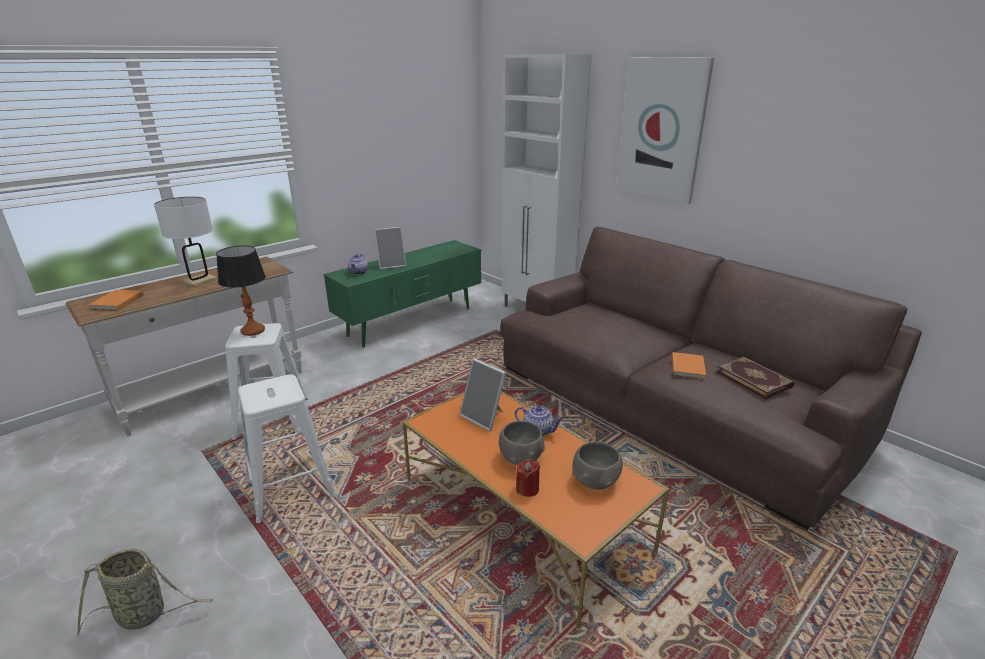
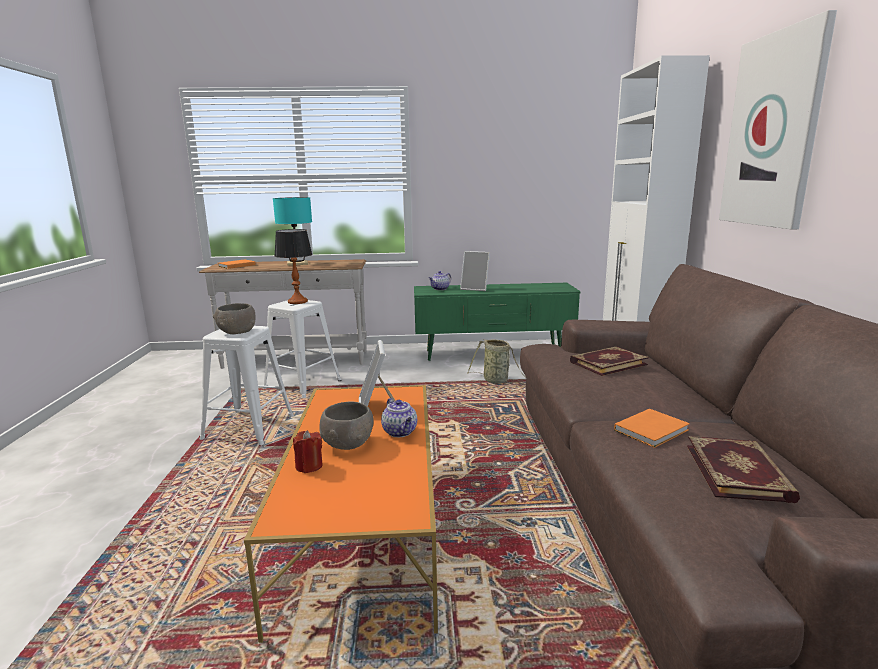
camera: 40 degrees right, 10 degrees down
(145, 614) = (85, 459): basket -> basket (497, 381)
(200, 281) = (297, 264): white table lamp -> turquoise table lamp
(593, 320) = (607, 363): none -> book
(596, 481) = (375, 489): grey bowl -> grey bowl (237, 332)

